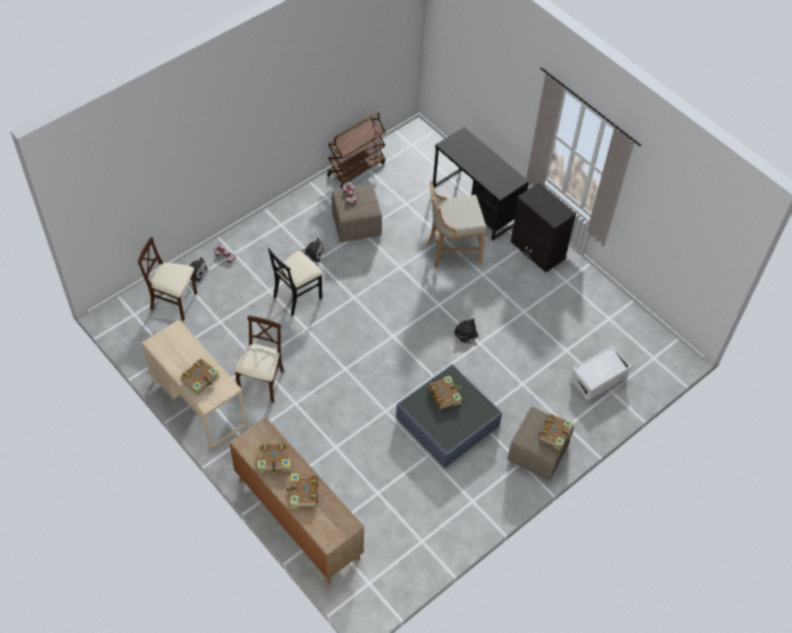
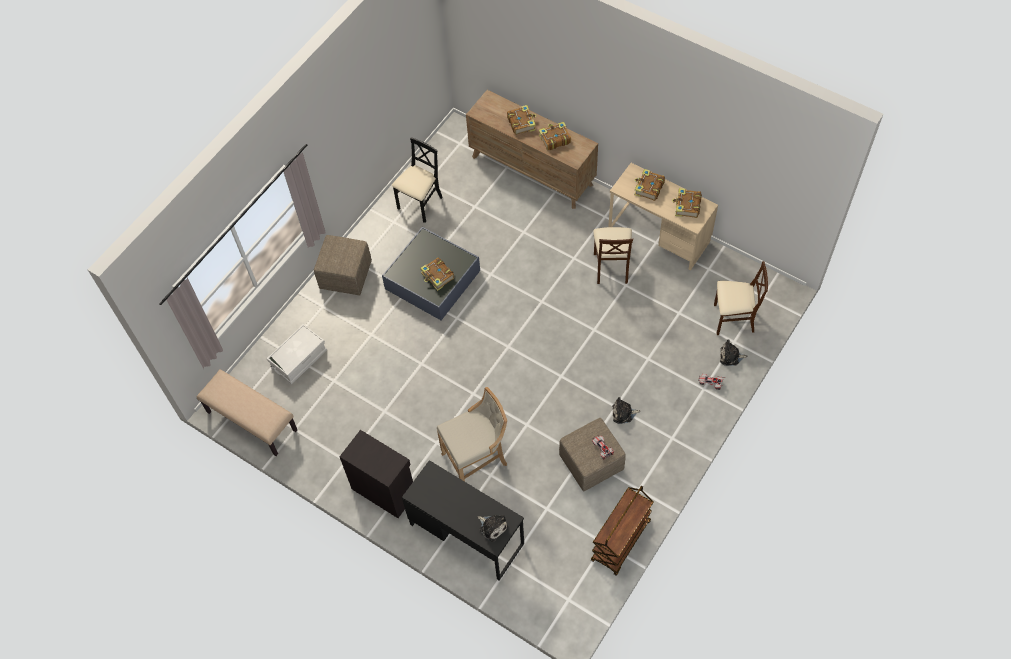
camera: 170 degrees right, 5 degrees up
(297, 296) = (617, 361): black chair -> black chair (420, 204)
(466, 335) = (436, 369): plush toy -> plush toy (492, 527)
(555, 434) = (329, 255): book -> book (687, 206)
(649, 336) = (251, 421): none -> beige bench

